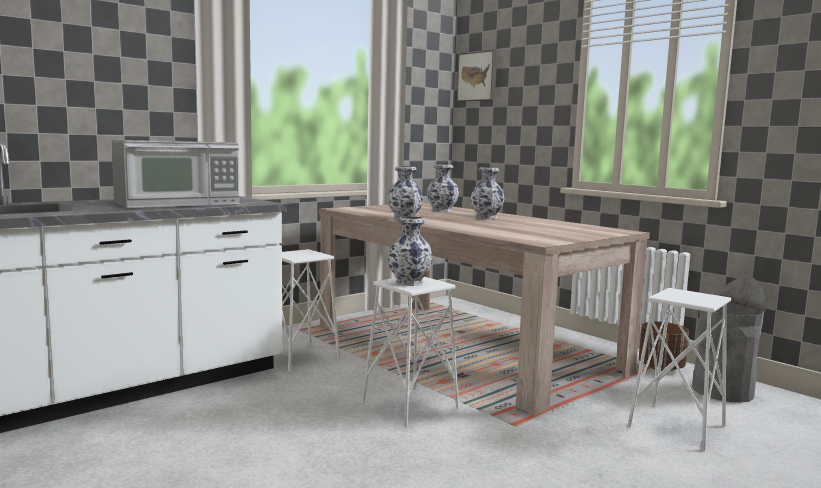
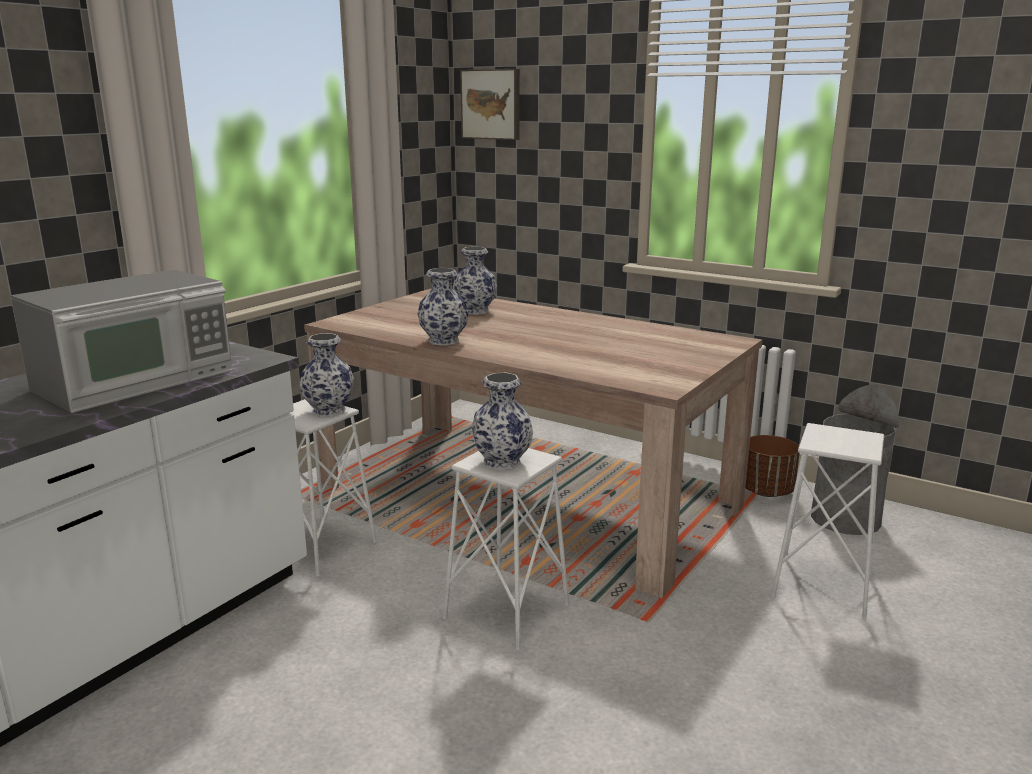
camera: 15 degrees left, 10 degrees up
(486, 217) = (546, 324): vase -> vase (329, 411)

